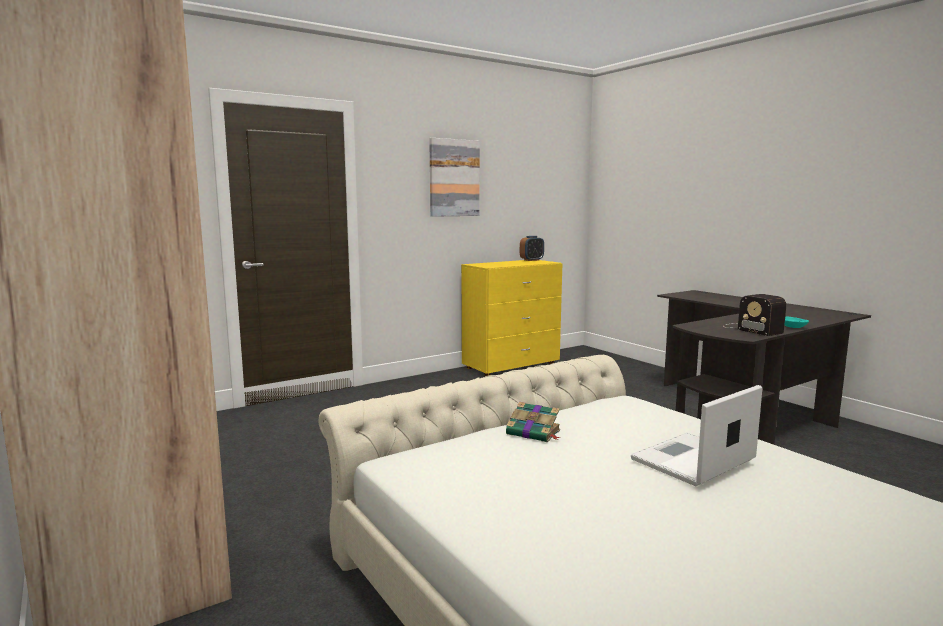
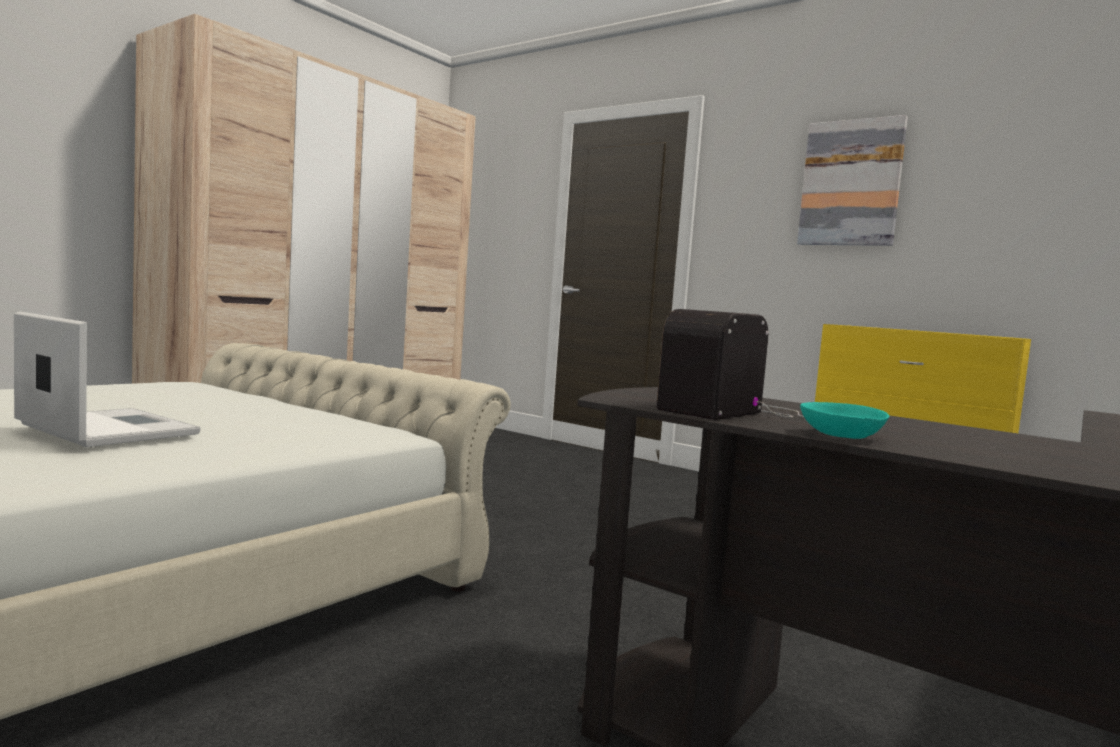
camera: 70 degrees right, 5 degrees down
(531, 260) = (1004, 336): alarm clock -> none
(534, 433) = (248, 403): book -> none

